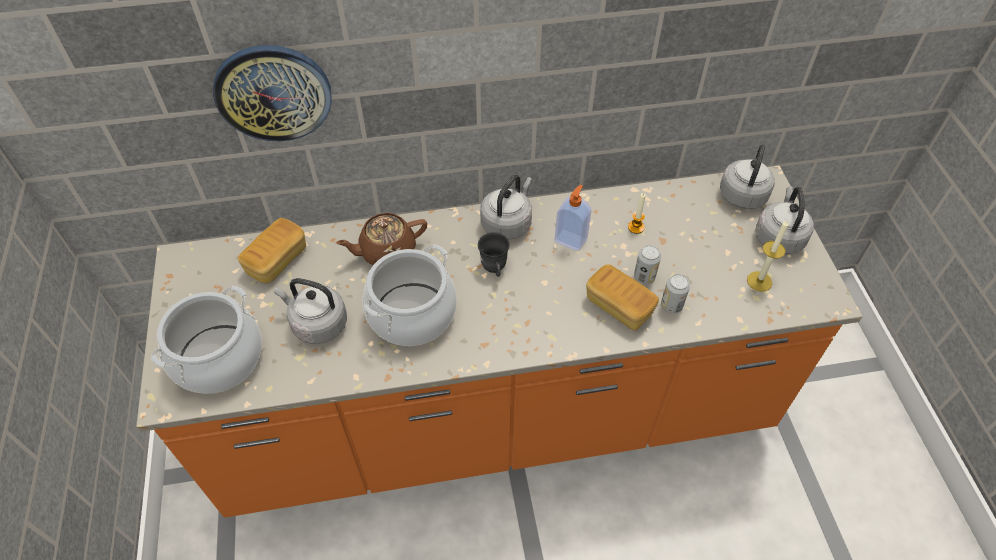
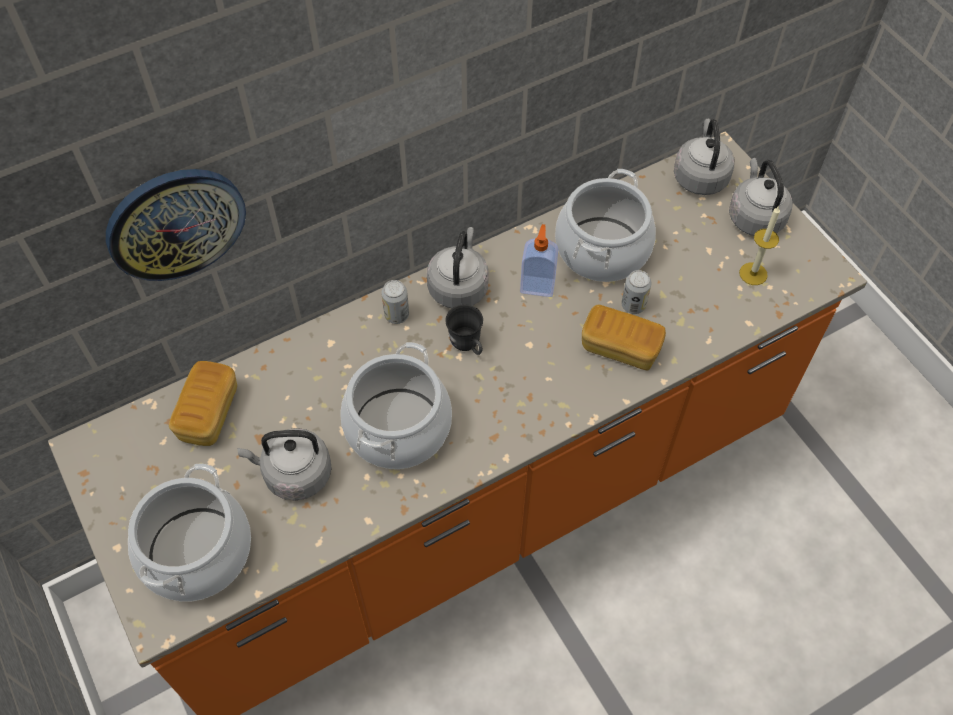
camera: 20 degrees left, 5 degrees up
(386, 252) = (335, 362): brown teapot -> none
(636, 227) = (602, 249): candle -> cooking pot
(671, 306) = (674, 329): can -> can (396, 315)

